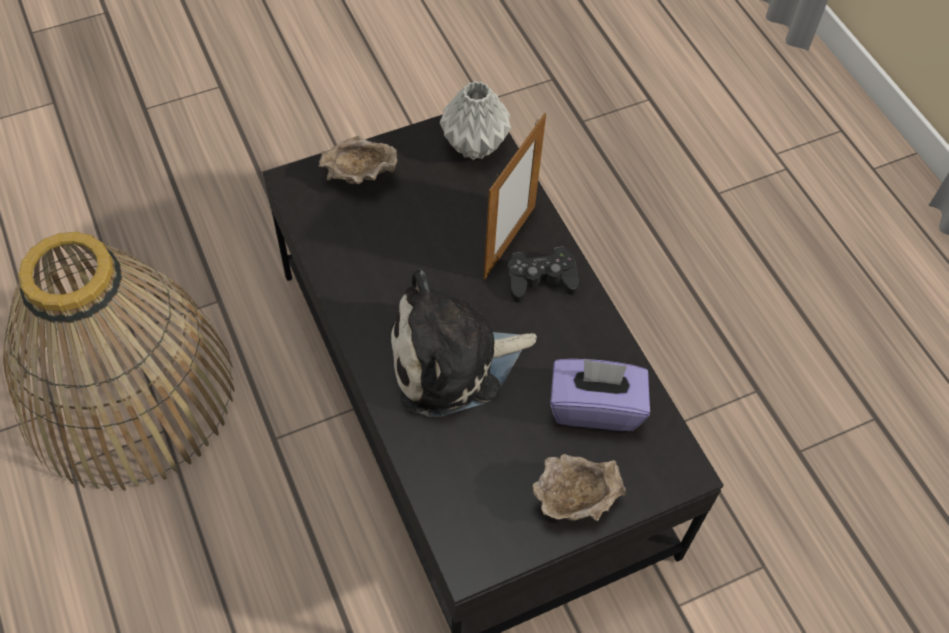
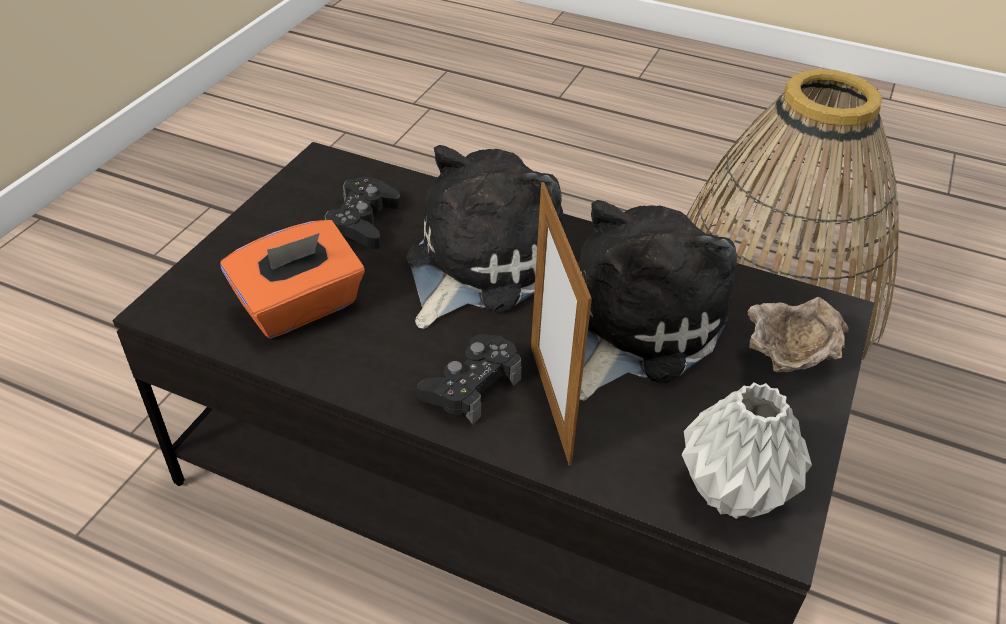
camera: 140 degrees right, 15 degrees down
(414, 251) = (632, 327): none -> plush toy
(494, 459) = (364, 222): none -> black game controller
(575, 500) = (263, 234): beige bowl -> none
(595, 407) = (301, 307): purple tissue box -> orange tissue box

